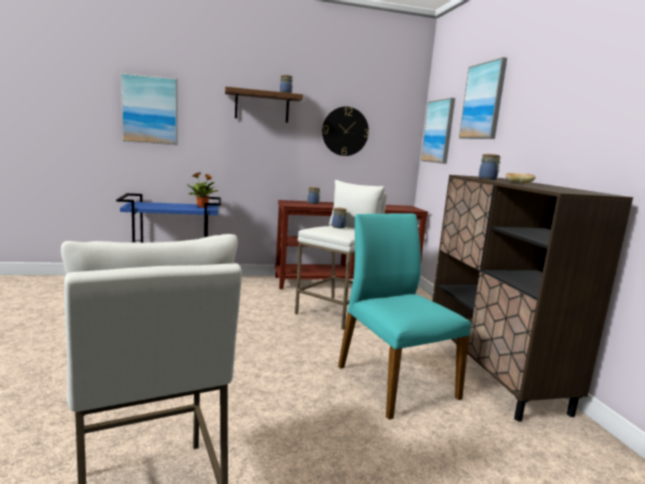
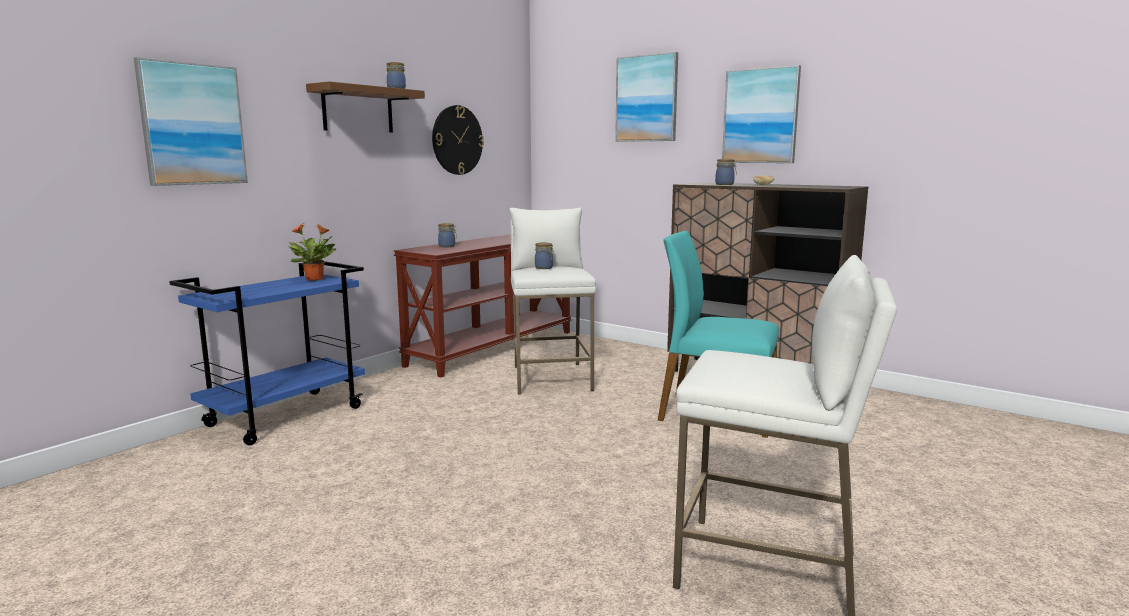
camera: 40 degrees left, 0 degrees up
(438, 131) = (567, 133): picture -> picture (760, 116)

